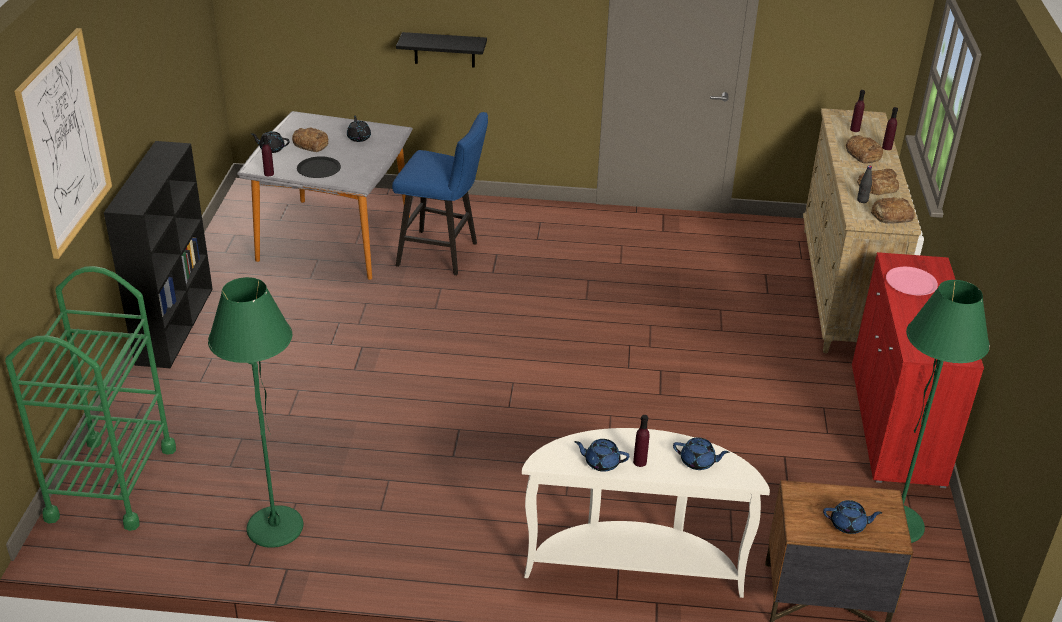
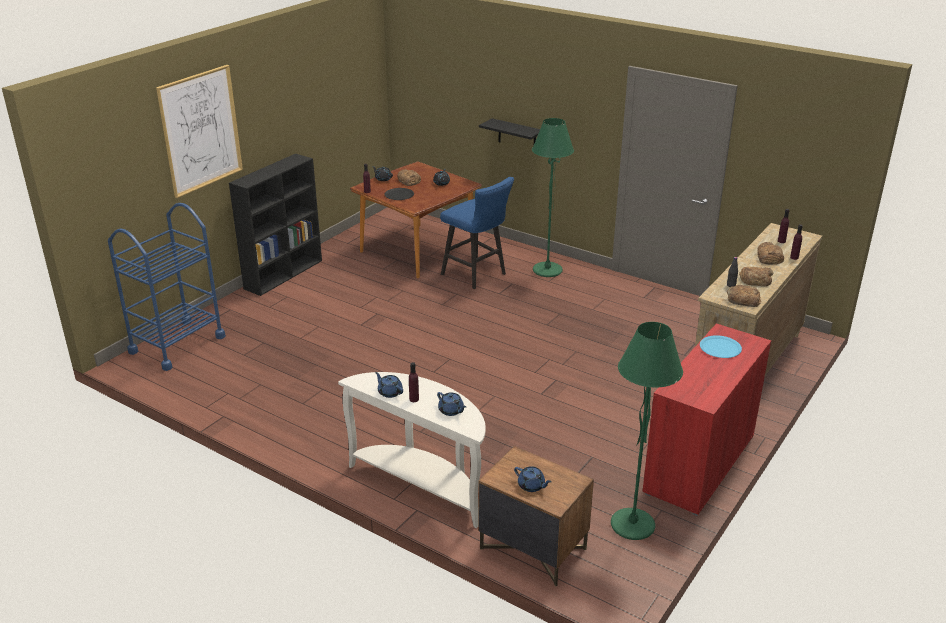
camera: 30 degrees right, 5 degrees down
(112, 483) = (177, 344): green cart -> blue cart
(275, 527) = (237, 393): green floor lamp -> green floor lamp (547, 270)
(334, 239) = (417, 251): grey dining table -> brown dining table
(911, 282) = (720, 348): pink plate -> blue plate

